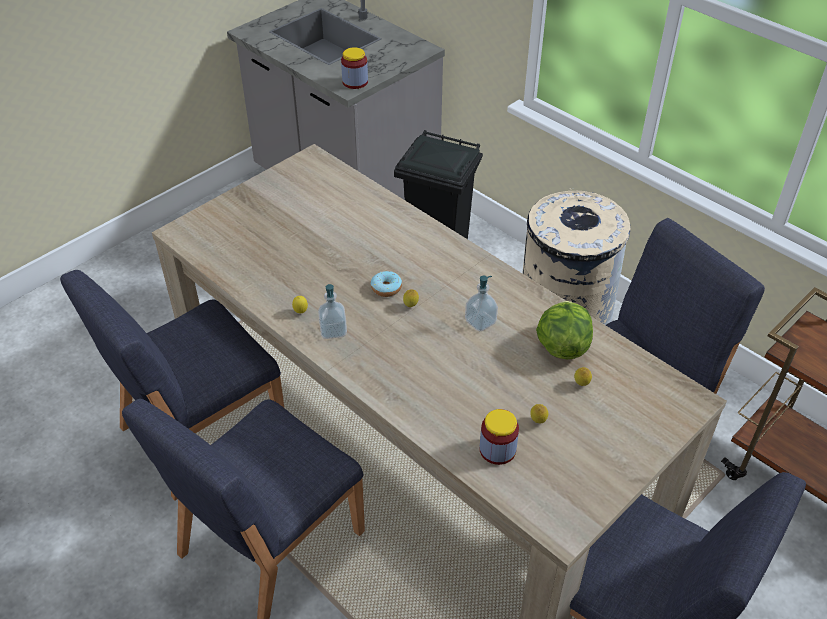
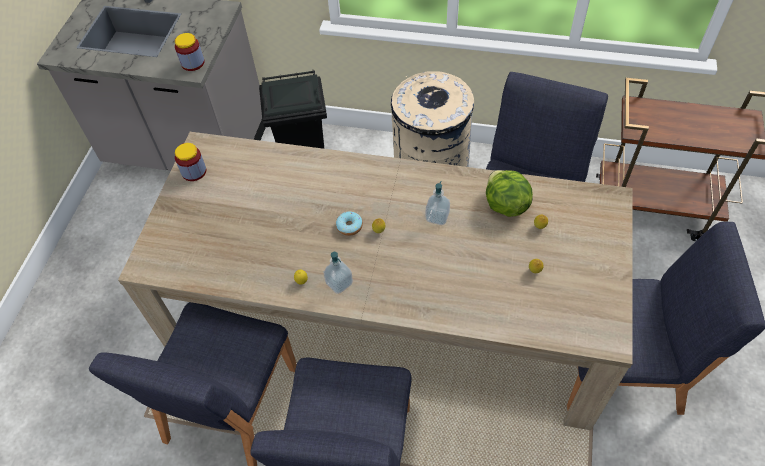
camera: 30 degrees left, 10 degrees up
(497, 450) = (526, 308): jar -> jar (194, 171)

